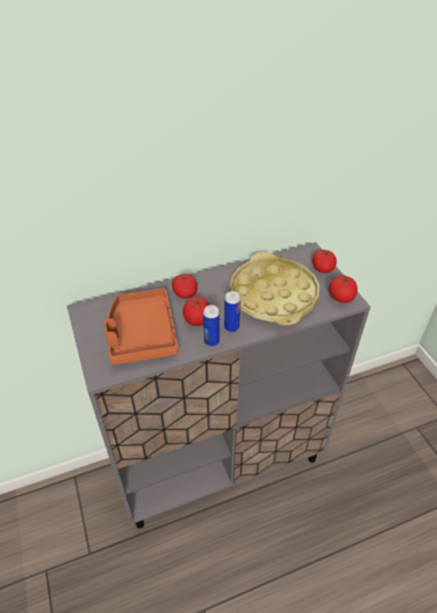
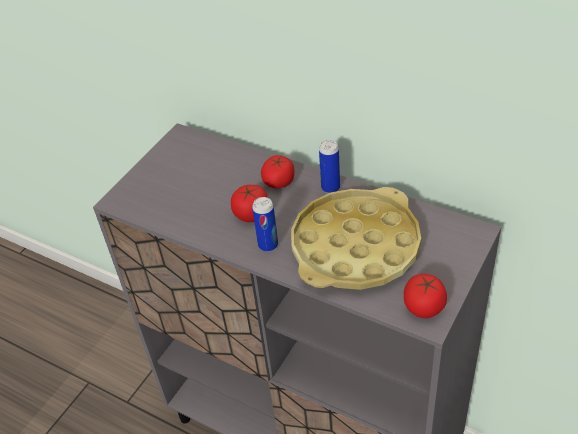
camera: 55 degrees right, 0 degrees up
(141, 334) = (190, 191): orange tray -> none
(211, 341) = (232, 243): can -> can (330, 187)
(323, 268) = (458, 261): tomato -> none

